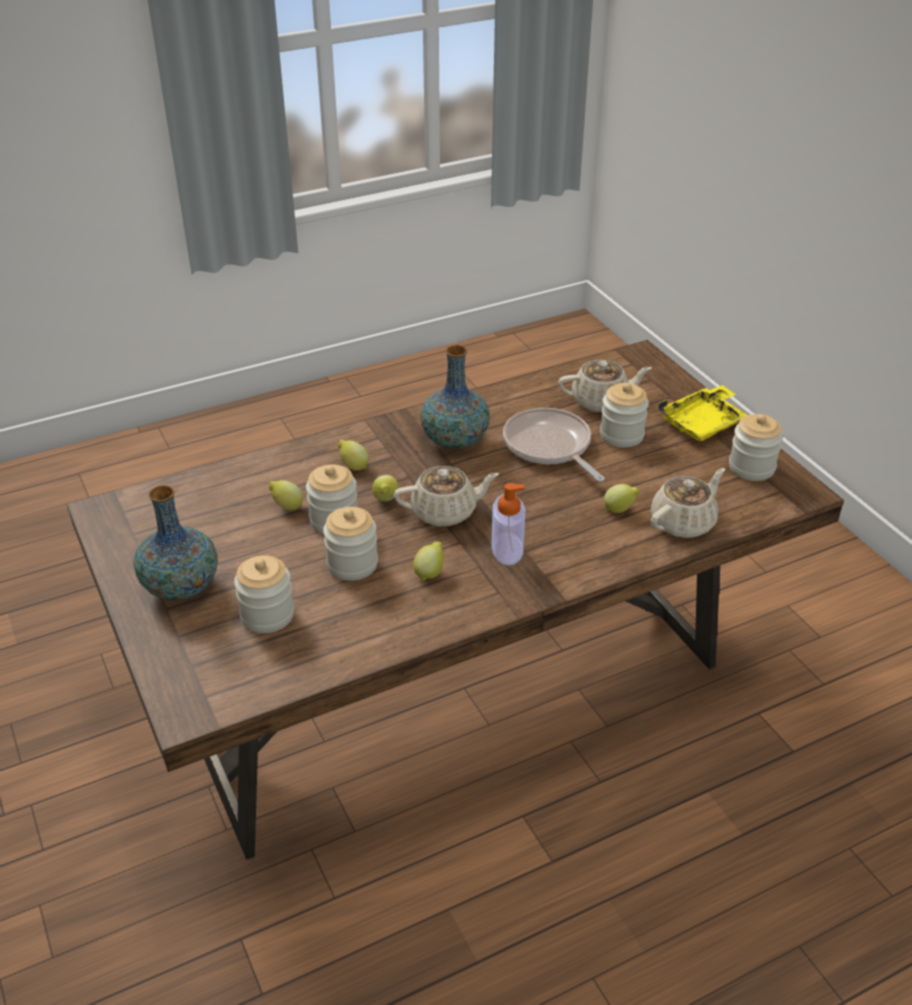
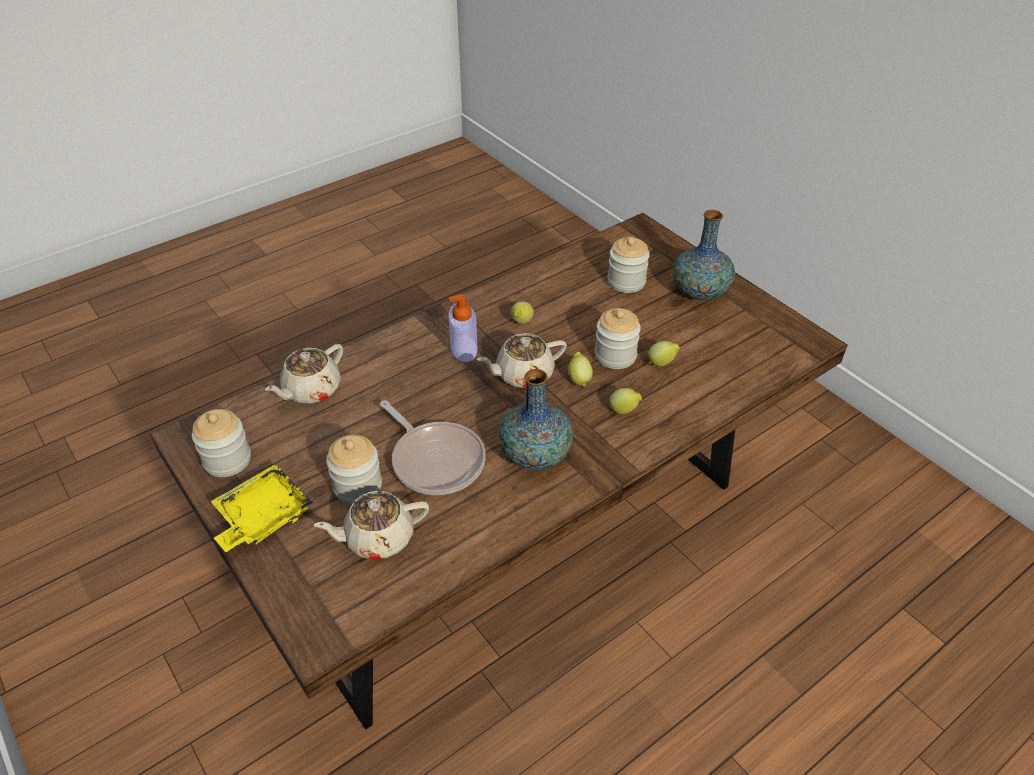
camera: 170 degrees right, 5 degrees up
(352, 564) = (583, 322): jar -> none
(620, 510) = (367, 395): lemon -> none

